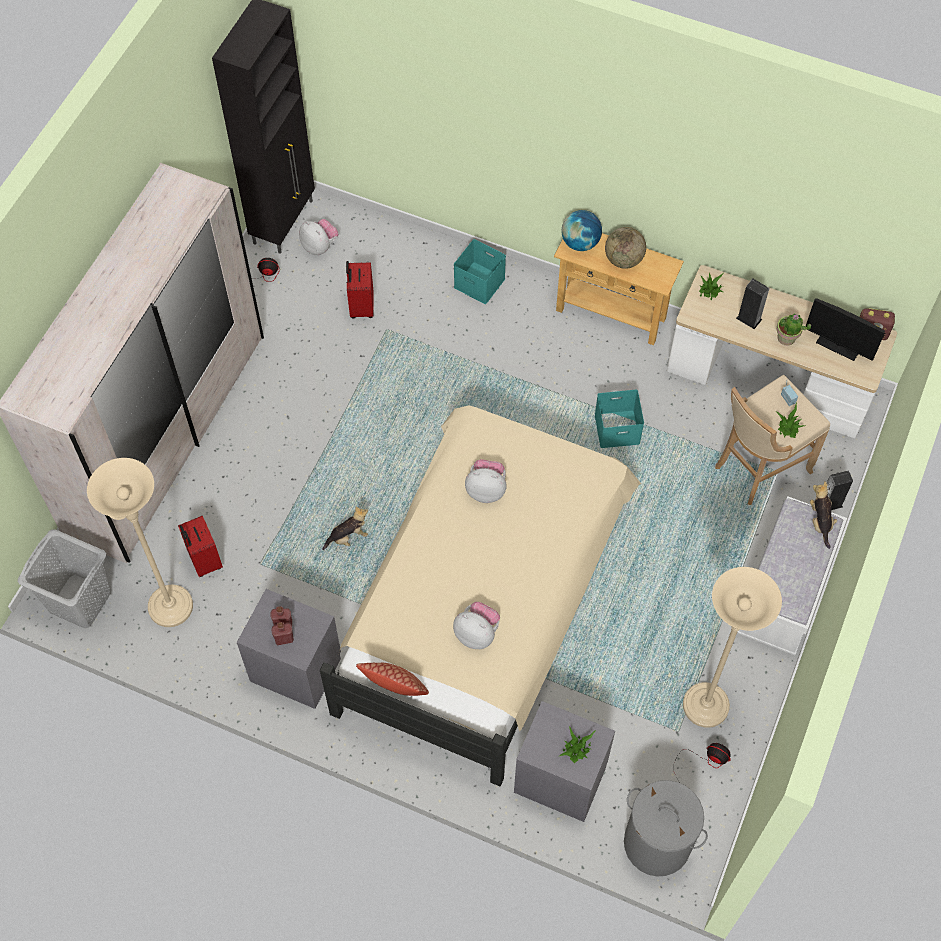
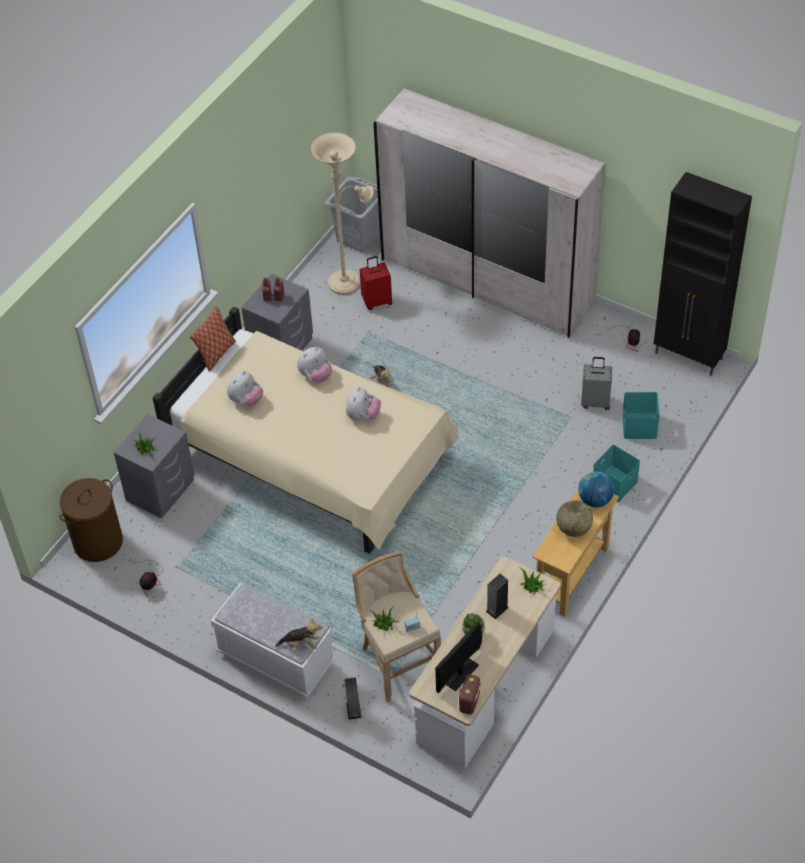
camera: 100 degrees right, 10 degrees down
(319, 246) = (661, 378): plush toy -> plush toy (315, 375)
(361, 307) = (595, 402): red suitcase -> grey suitcase
(618, 428) = (452, 564): turquoise storage box -> turquoise storage box (640, 426)
(656, 843) = (98, 542): grey laundry basket -> brown laundry basket
(705, 699) = (199, 589): beige floor lamp -> none

